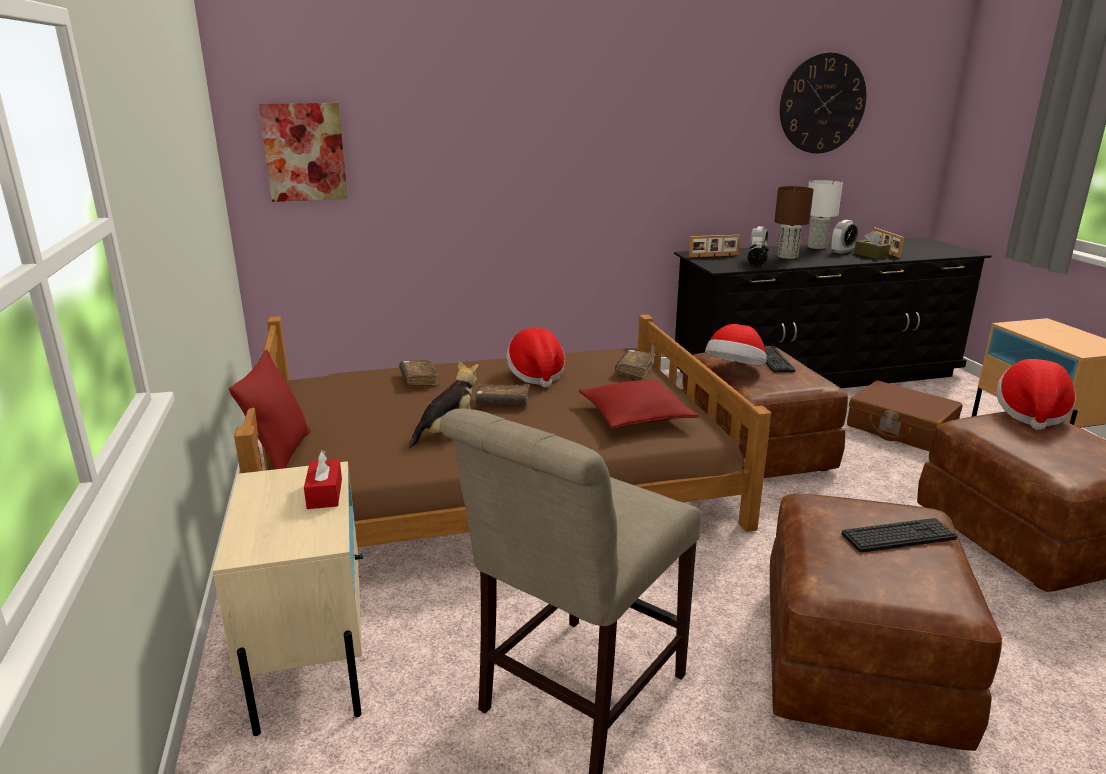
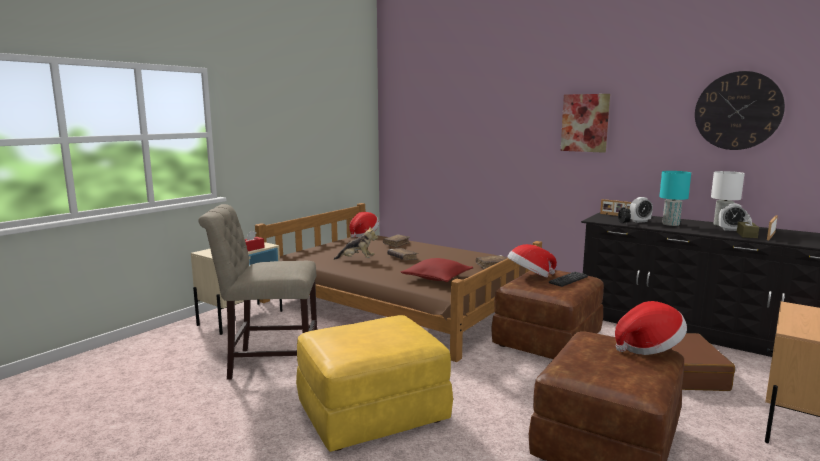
camera: 50 degrees right, 10 degrees down
(281, 454) = (301, 250): red pillow -> none
(305, 152) = (408, 131): picture -> picture (585, 123)
(536, 375) = (443, 255): hat -> hat (363, 235)
(788, 256) = (671, 224): brown table lamp -> turquoise table lamp
(855, 660) = (373, 412): brown ottoman -> yellow ottoman
(898, 536) = (387, 337): keyboard -> none

